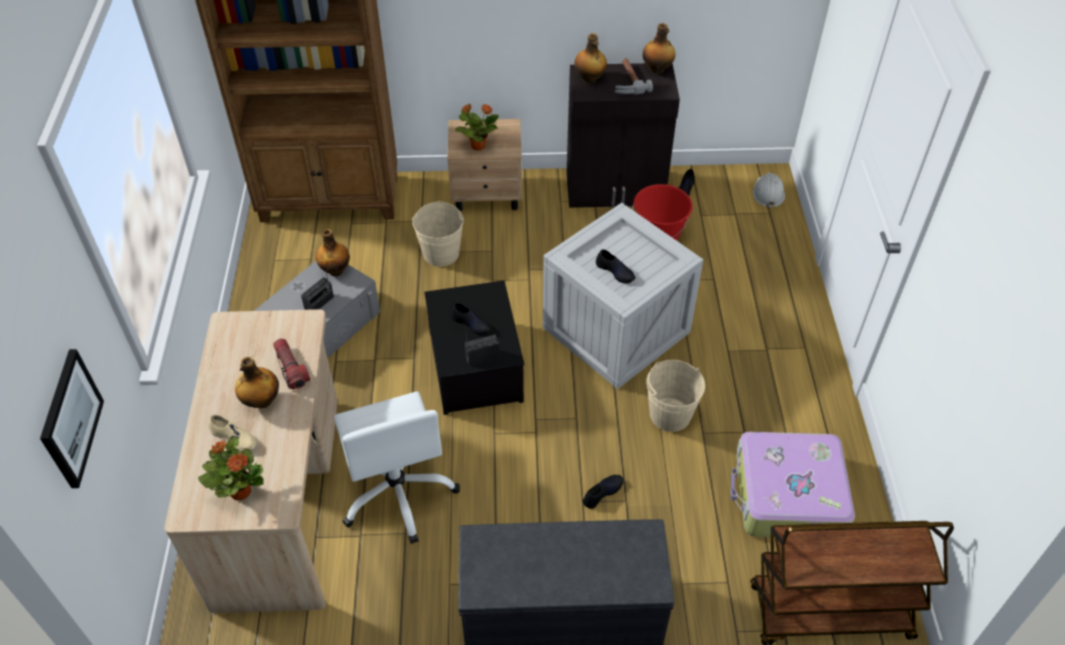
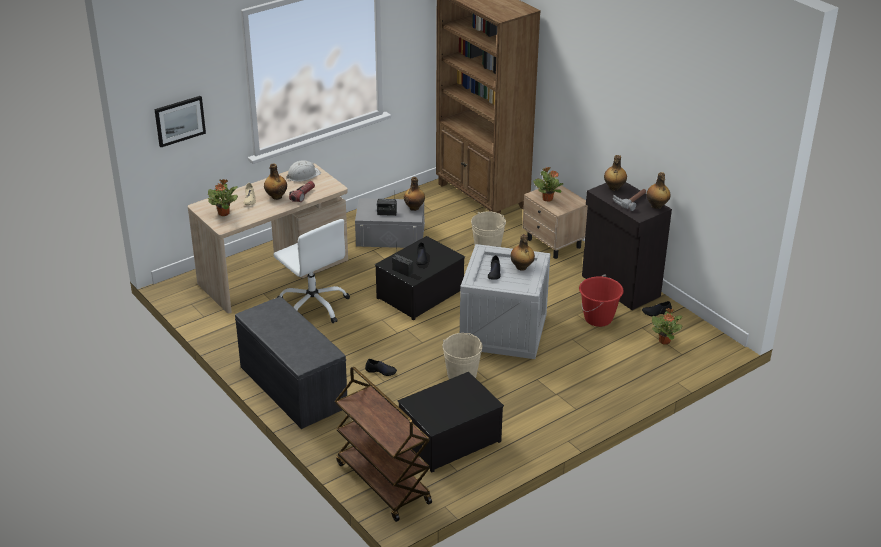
camera: 55 degrees right, 15 degrees down
(398, 492) = (313, 305): white office chair -> white office chair turned 75 degrees counterclockwise
(624, 242) = (521, 267): none -> bottle
(737, 212) = (664, 341): none -> potted plant
(768, 193) = (700, 347): white hard hat -> white hard hat (303, 175)
(787, 495) = (450, 440): suitcase -> storage box

